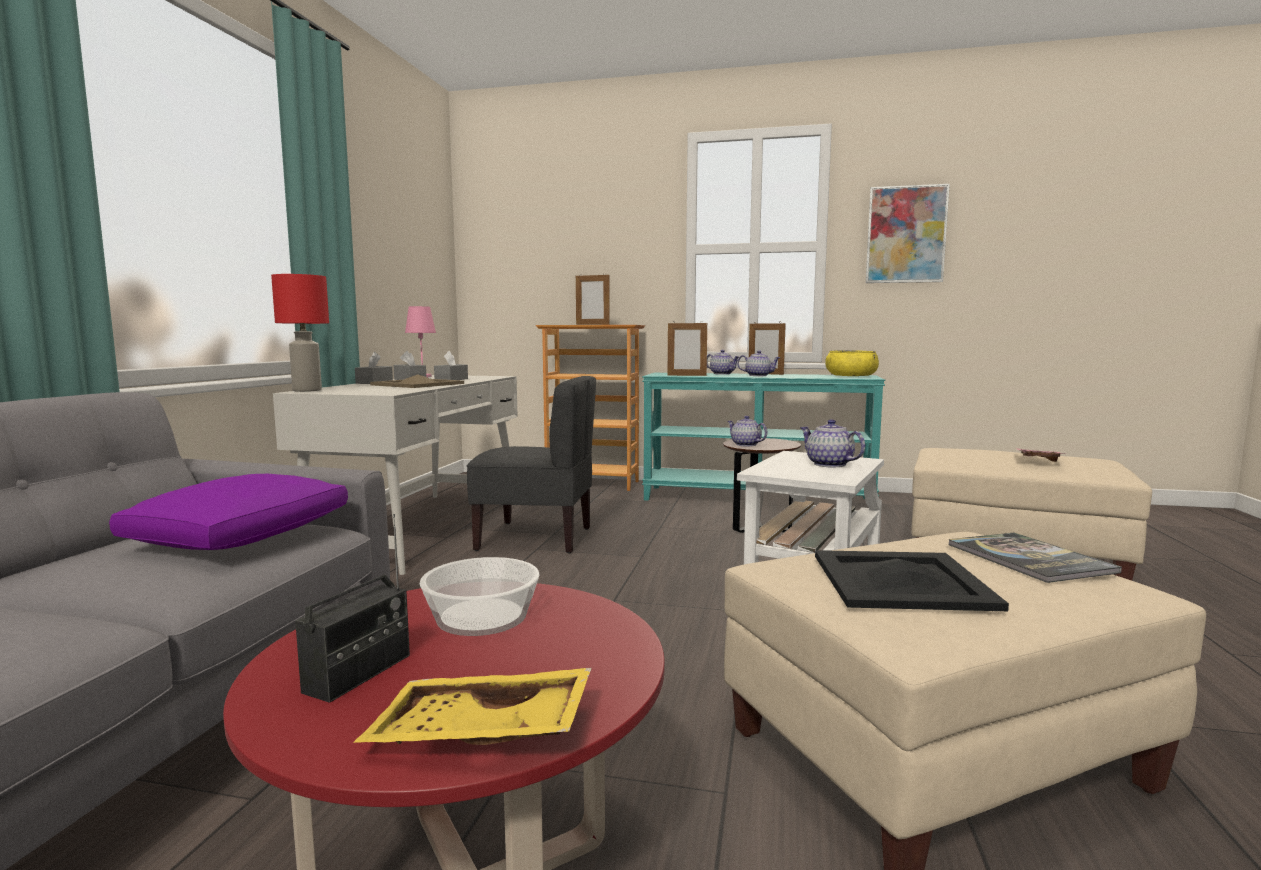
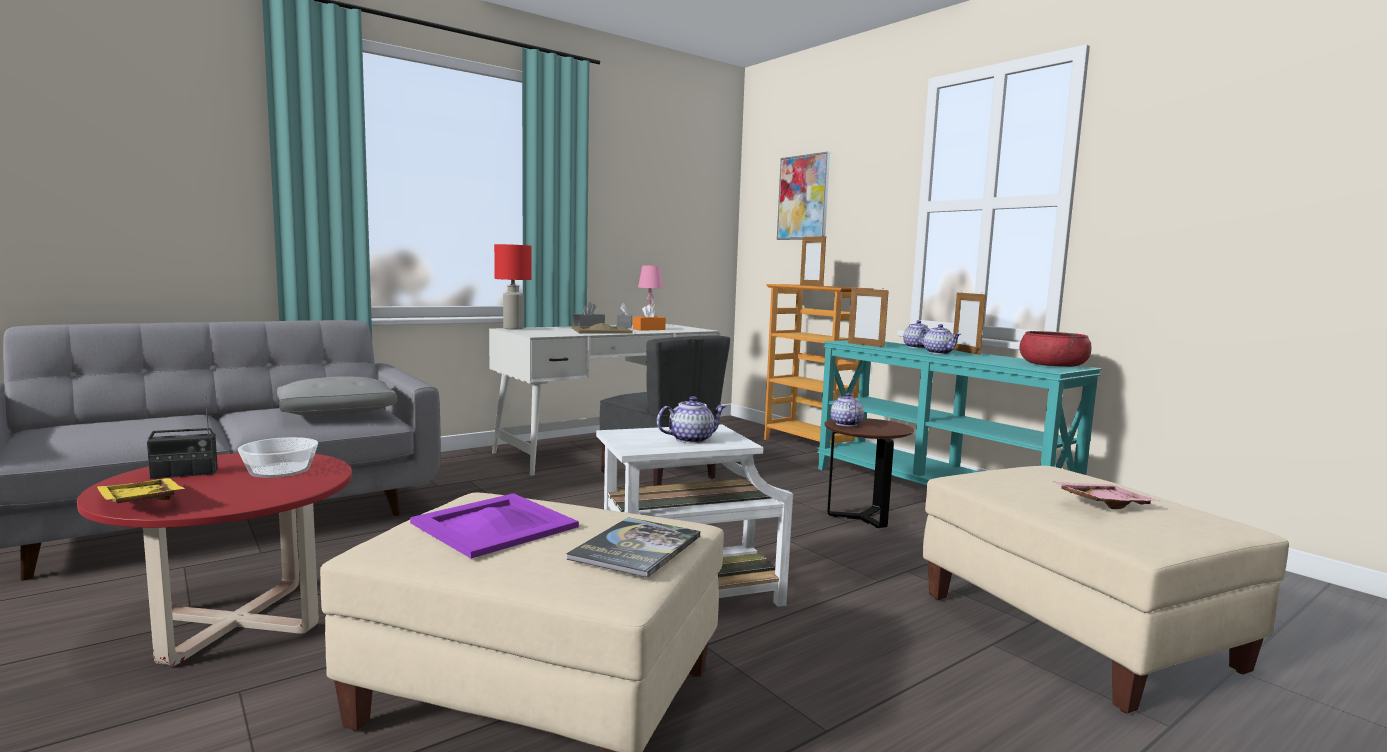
camera: 40 degrees right, 0 degrees up
(243, 536) = (338, 412): purple pillow -> grey pillow
(451, 379) = (649, 329): grey tissue box -> orange tissue box
(828, 464) = (691, 439): teapot -> teapot turned 60 degrees clockwise
(851, 375) = (1052, 364): yellow bowl -> red bowl
(901, 580) = (496, 525): black tray -> purple tray
(906, 234) = (1179, 181): picture -> picture (803, 197)

